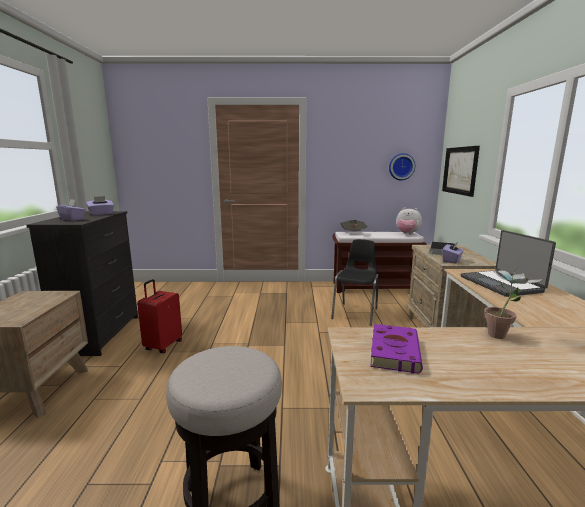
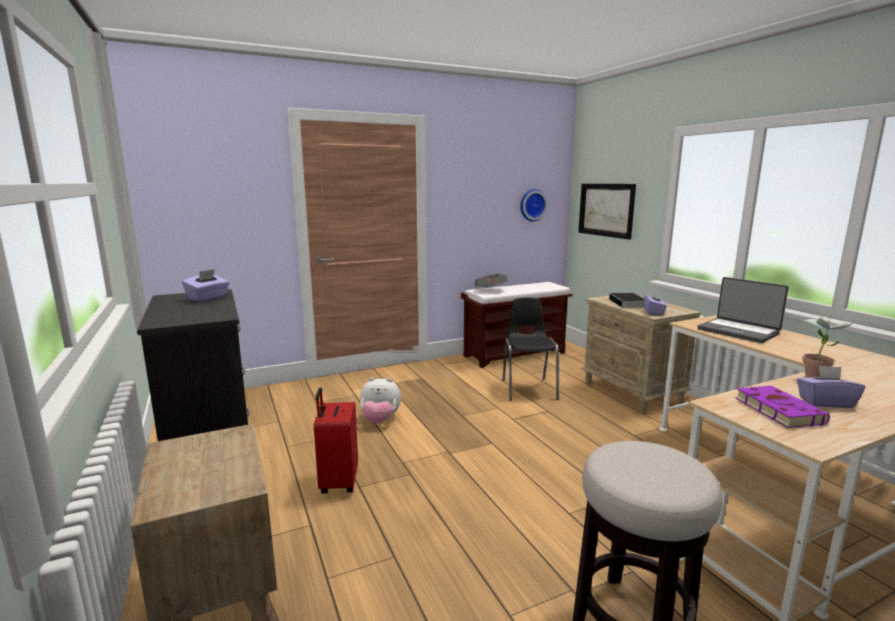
camera: 25 degrees left, 0 degrees up
(72, 219) = (191, 312): purple tissue box -> purple tissue box (825, 402)
(407, 234) = (547, 285): plush toy -> plush toy (380, 420)

